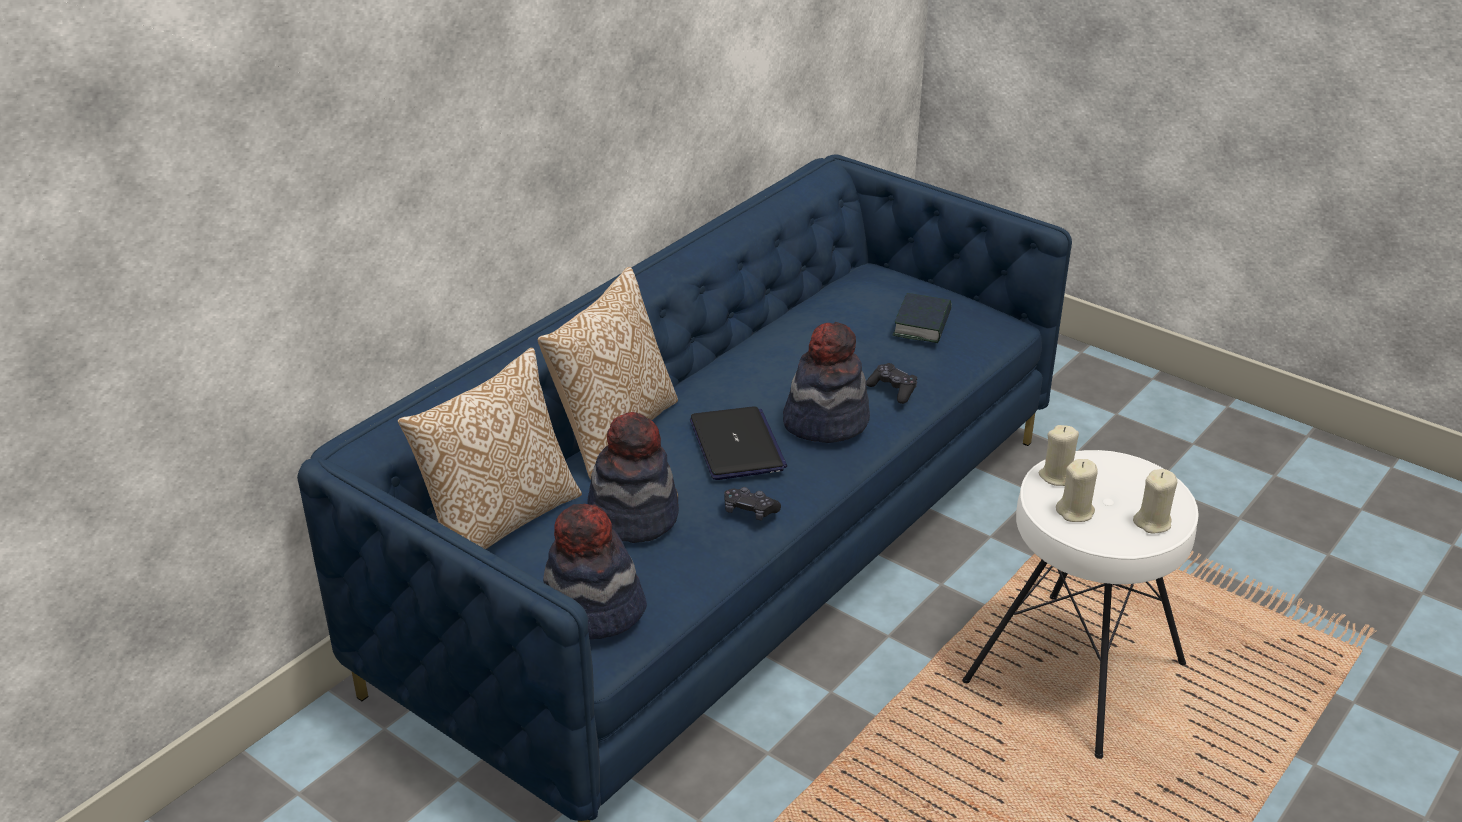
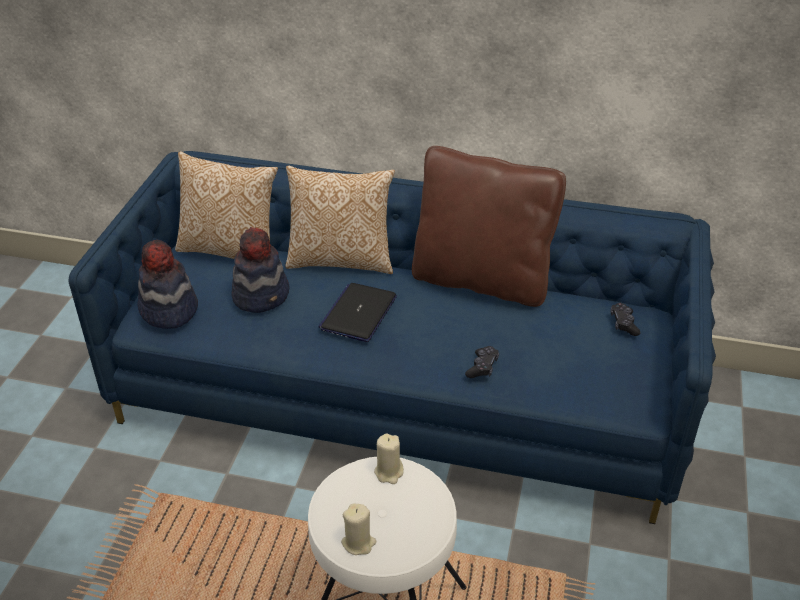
camera: 65 degrees right, 5 degrees up
(737, 445) = (358, 313): laptop -> laptop turned 150 degrees clockwise
(742, 344) = (481, 280): none -> brown pillow
(750, 511) = (296, 341): black game controller -> black game controller (623, 324)
(825, 421) = (416, 344): hat -> none
(922, 325) = (581, 358): book -> none
(1075, 512) = (348, 492): beige candle -> none

